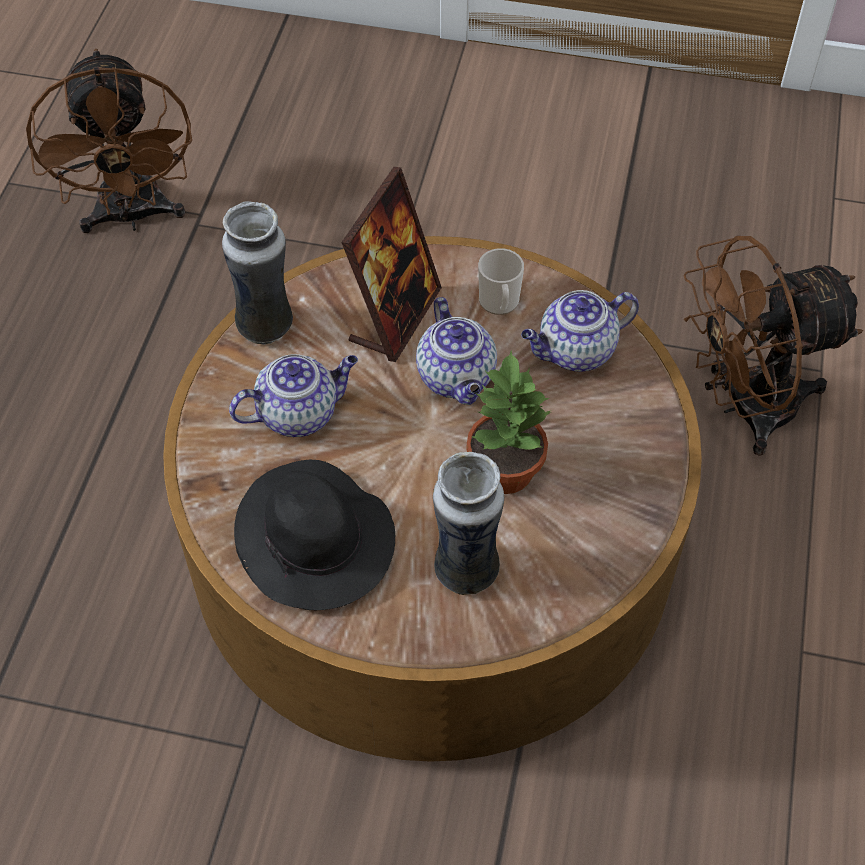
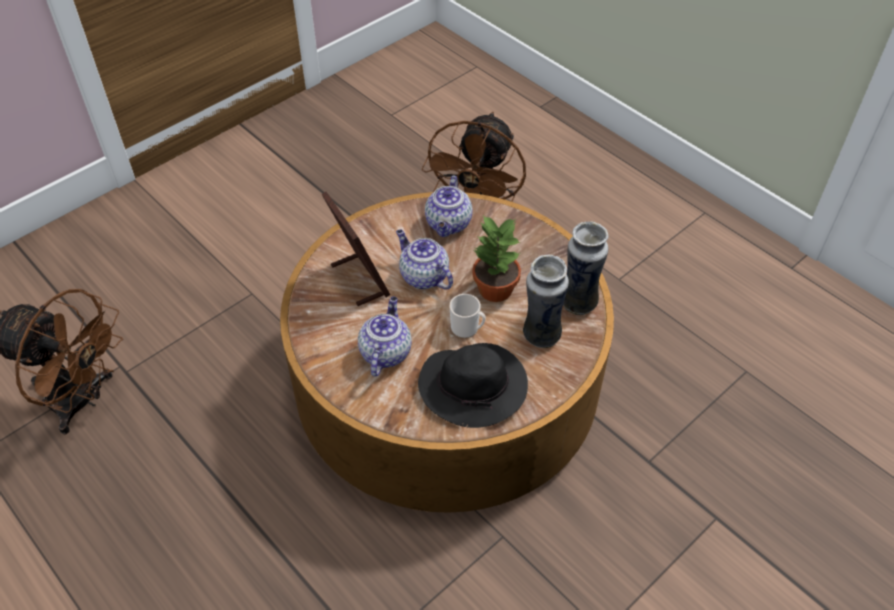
camera: 55 degrees left, 5 degrees down
(266, 326) = (312, 336): vase -> vase (578, 302)
(457, 378) = (423, 276): teapot -> teapot turned 150 degrees counterclockwise
(499, 303) = (392, 235): mug -> mug (467, 329)

